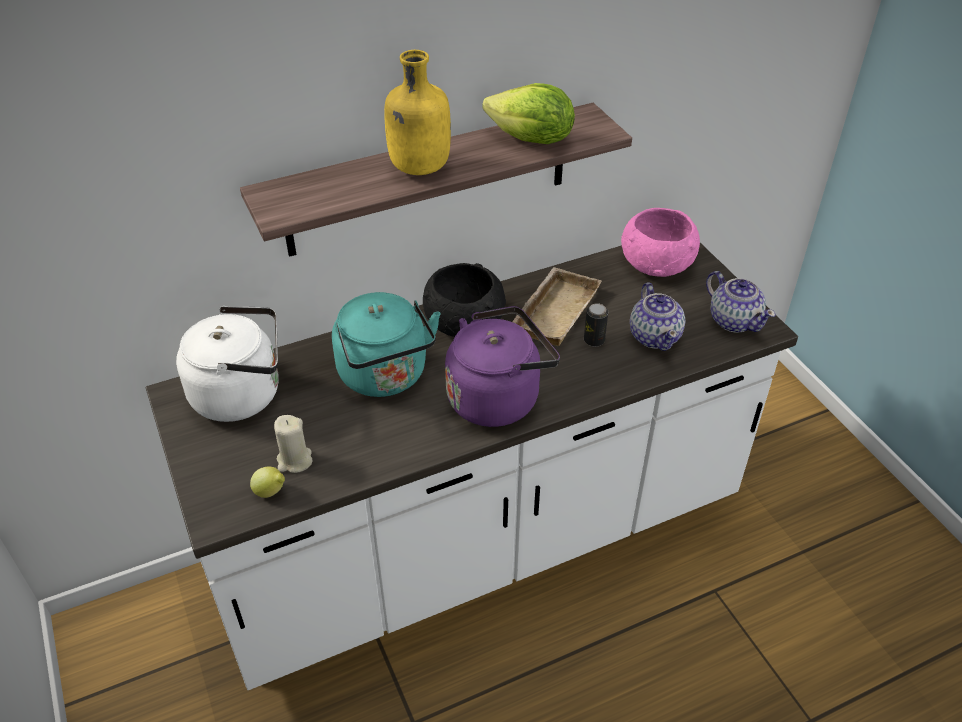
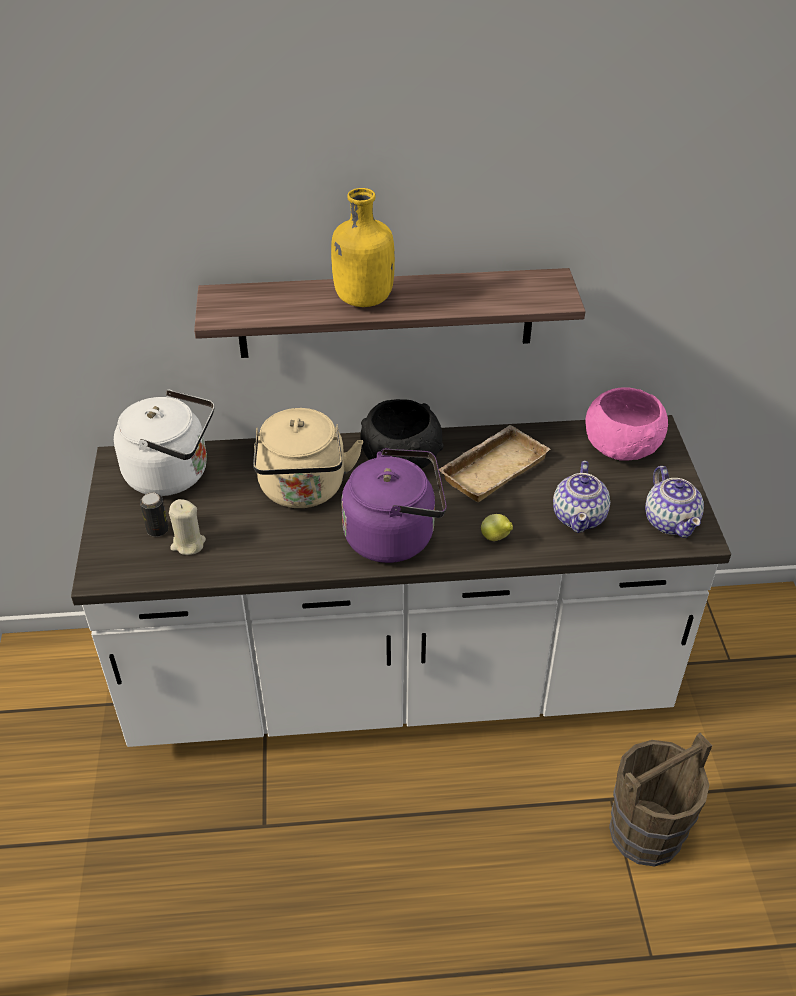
camera: 20 degrees right, 0 degrees up
(271, 492) = (155, 566): lemon -> lemon (496, 538)
(386, 377) = (303, 490): turquoise kettle -> beige kettle
(531, 140) = (484, 294): lettuce -> none
(594, 340) = (516, 505): can -> can (157, 530)
(757, 610) = (646, 832): none -> brown bucket

